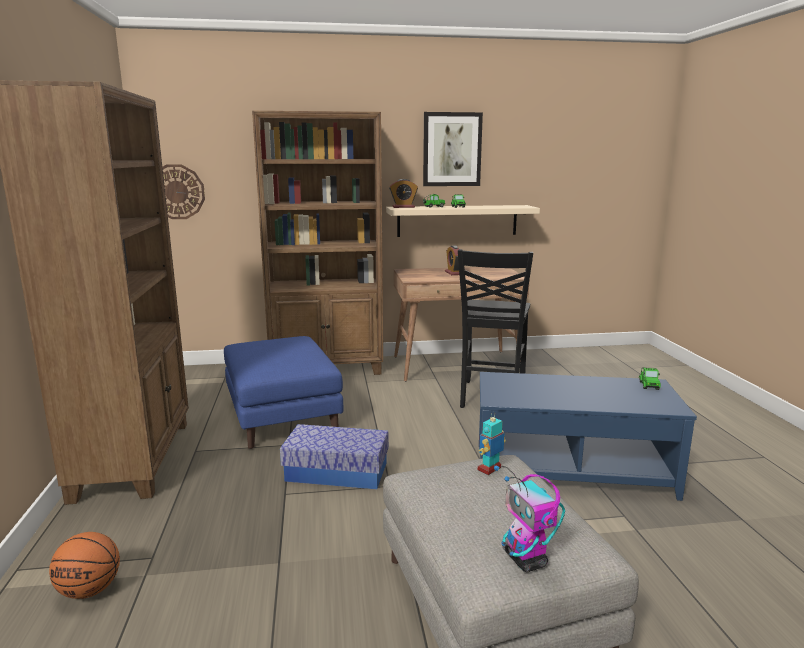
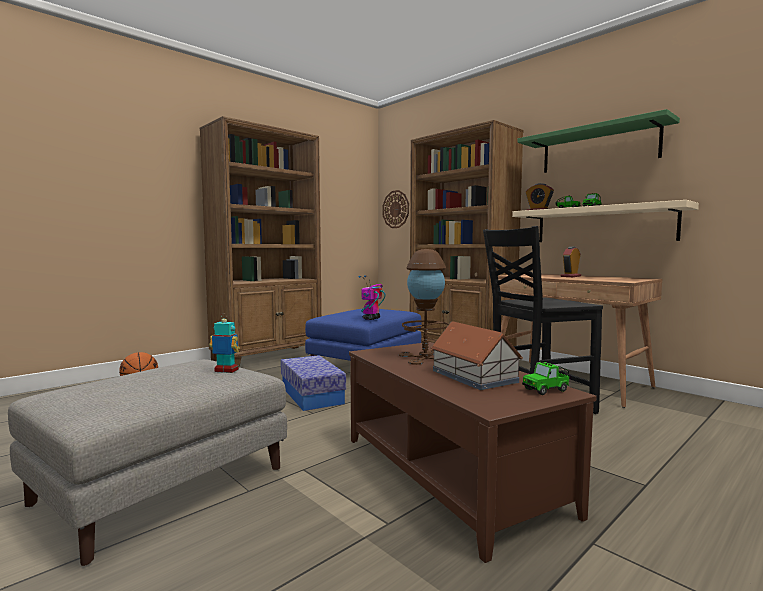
camera: 55 degrees right, 10 degrees down
(452, 149) = (598, 149): picture -> green shelf
(526, 560) = (70, 397): toy robot -> toy robot (371, 319)
(536, 388) = (425, 357): none -> brown table lamp
(571, 469) = (451, 473): blue coffee table -> brown coffee table
(604, 391) = (474, 376): none -> toy house

